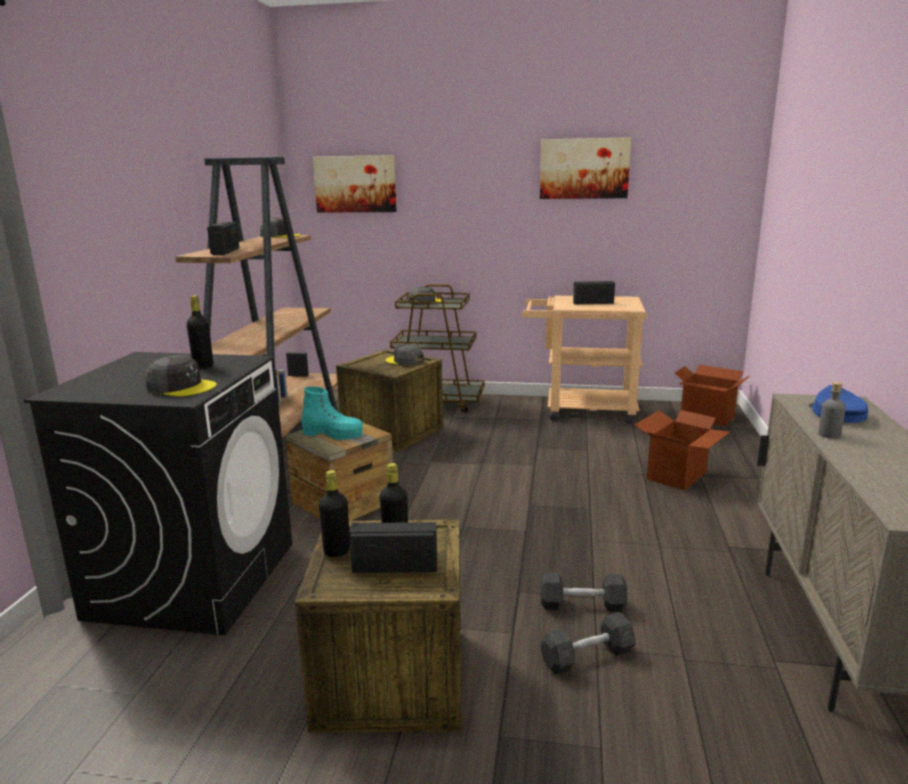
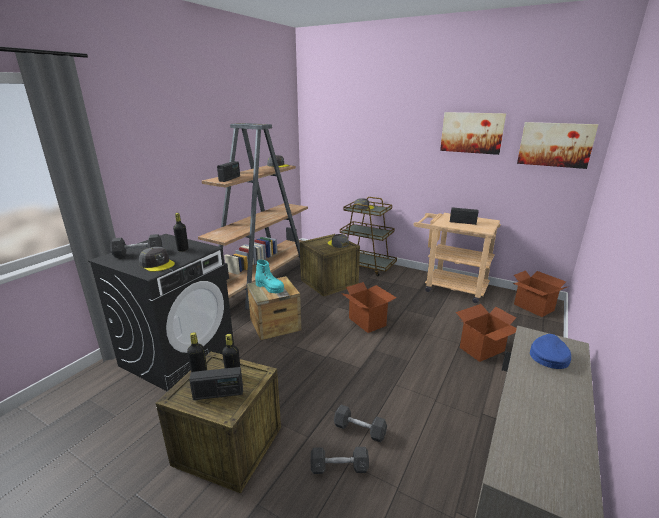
camera: 20 degrees right, 5 degrees up
(120, 379) = (138, 253): none -> grey dumbbell
(355, 184) = (334, 133): picture -> picture (555, 144)
(395, 567) = (218, 394): radio -> radio turned 150 degrees clockwise
(493, 472) = (367, 321): none -> cardboard box
(829, 435) = (523, 375): grey bottle -> none

